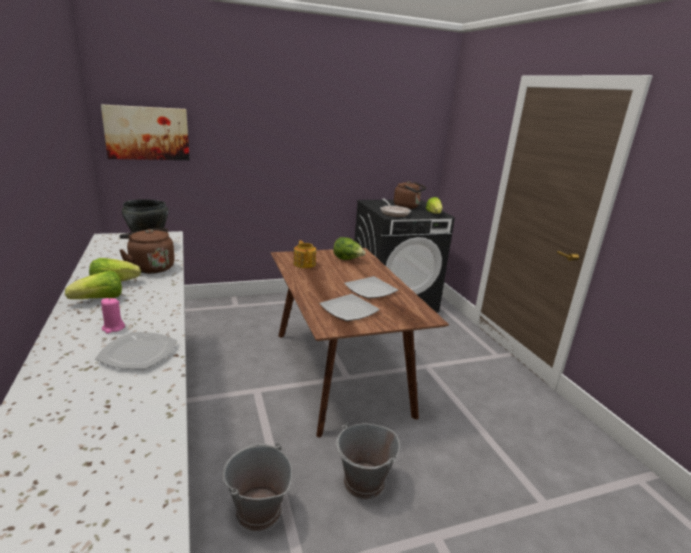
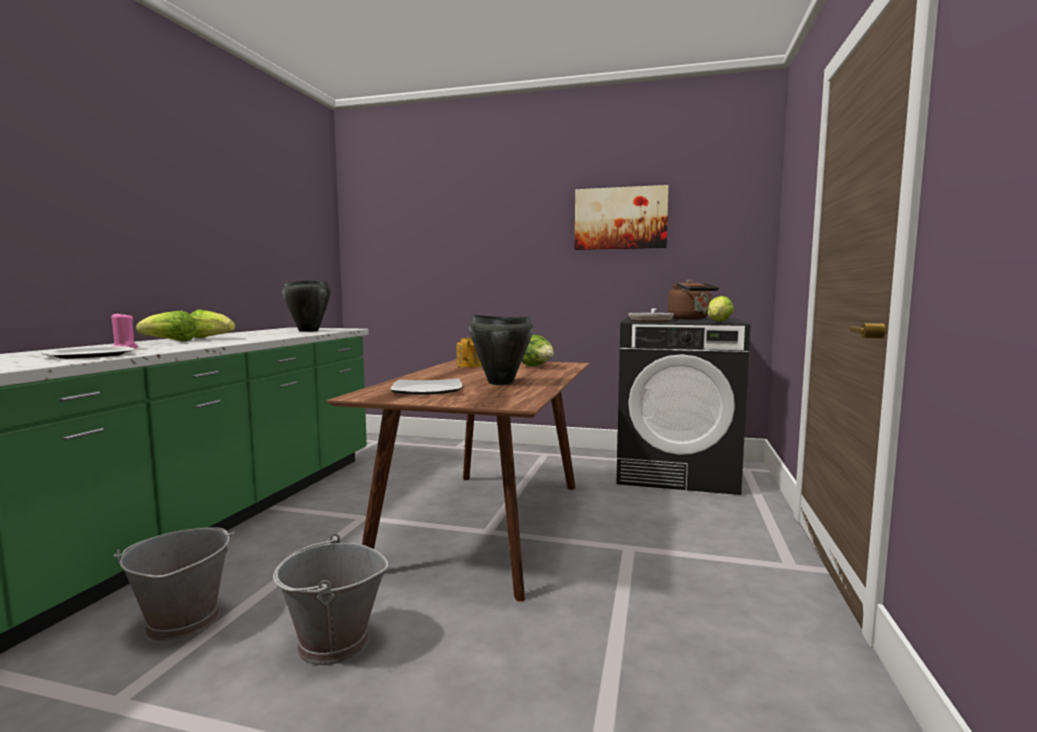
camera: 35 degrees right, 15 degrees down
(147, 133) = (385, 241): picture -> picture (620, 218)
(150, 267) = (267, 336): brown kettle -> none
(370, 289) = (500, 382): plate -> black cooking pot

